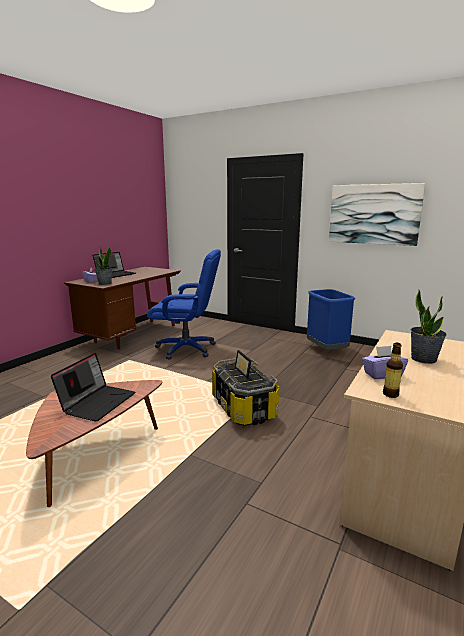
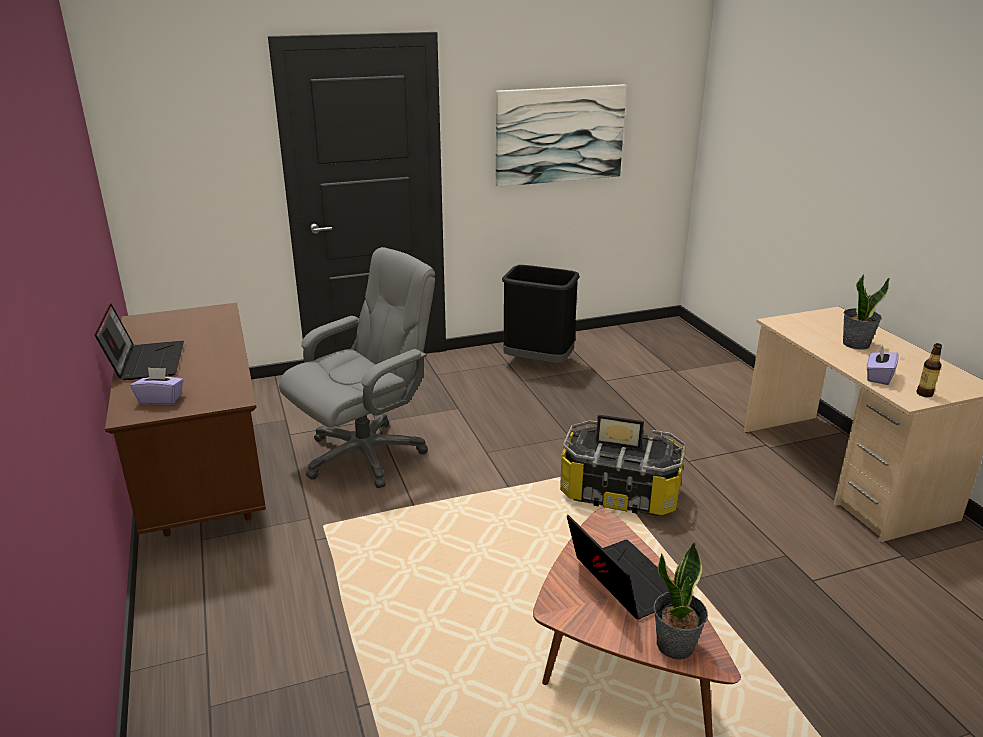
camera: 50 degrees left, 10 degrees up
(105, 283) = (215, 392): potted plant -> potted plant (676, 645)
(186, 349) = (365, 454): blue office chair -> grey office chair
(326, 350) = (538, 363): blue trash can -> black trash can

